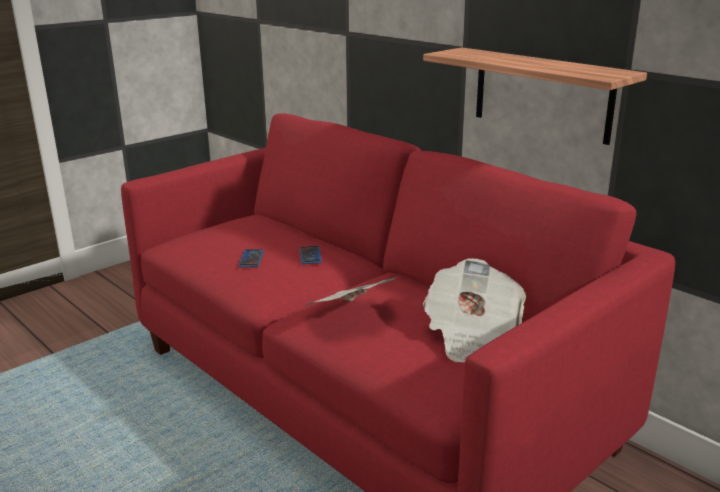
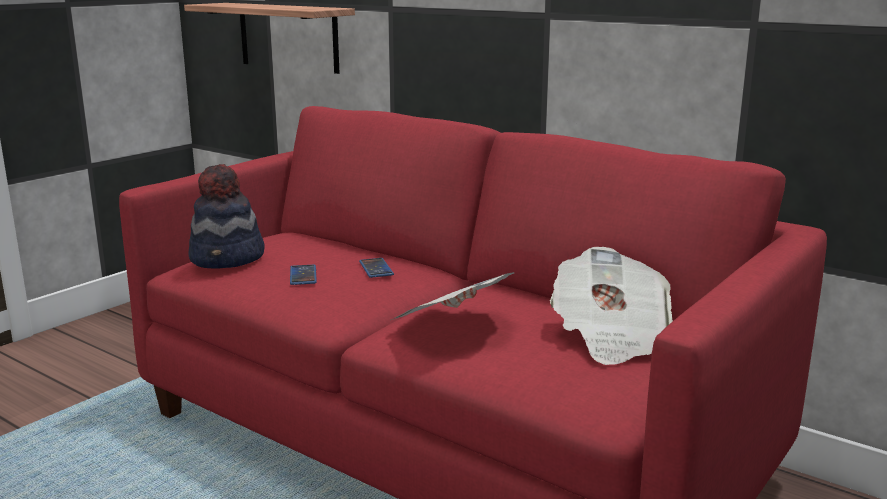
camera: 10 degrees left, 5 degrees down
(201, 239) = (228, 258): none -> hat
(542, 94) = (649, 59): shelf -> shelf (288, 37)

